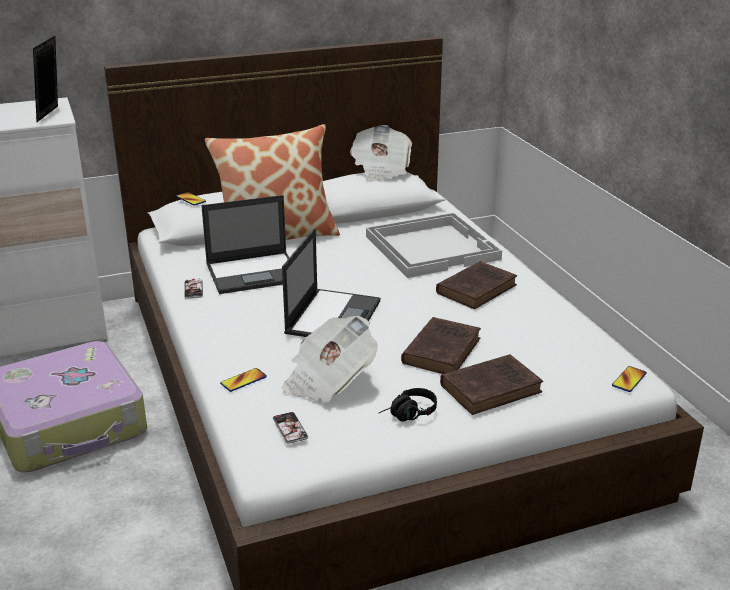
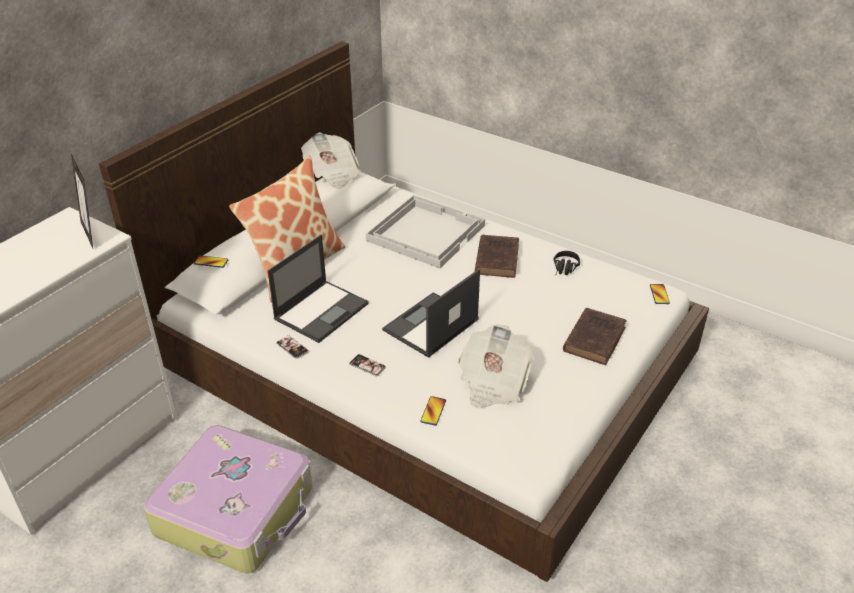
camera: 35 degrees left, 10 degrees up
(290, 428) = (513, 434): phone -> phone (367, 365)
(333, 316) = (430, 325): laptop -> laptop turned 120 degrees counterclockwise
(408, 415) = (569, 384): black headphones -> black headphones (564, 270)
(442, 350) = (531, 321): brown book -> none

